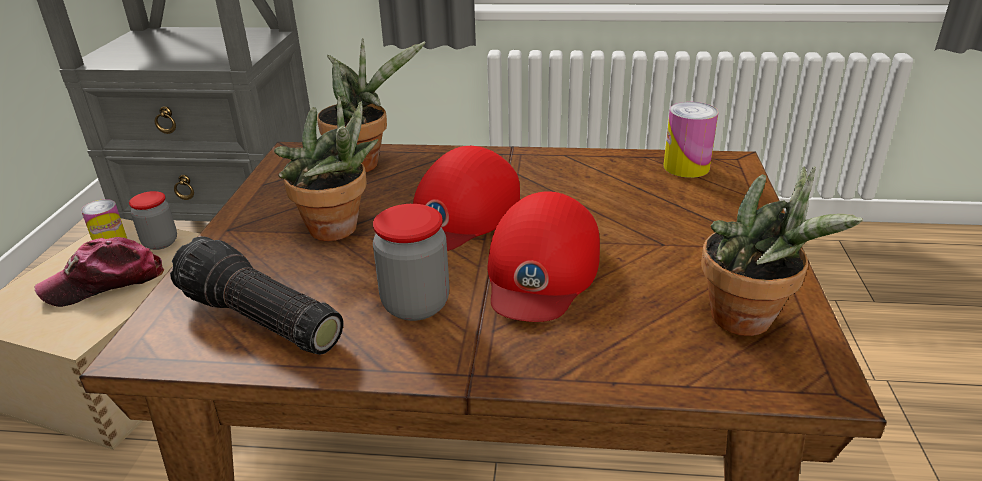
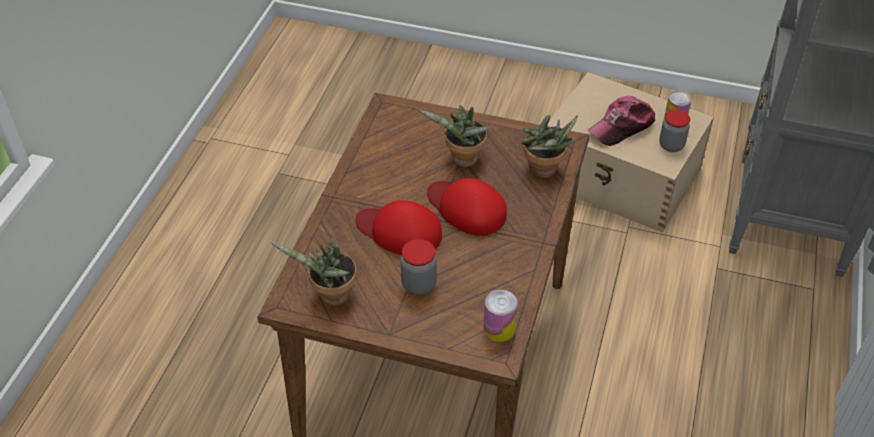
camera: 100 degrees right, 15 degrees up
(105, 282) = (622, 127): cap -> cap turned 105 degrees counterclockwise
(258, 321) = (392, 136): flashlight -> none
(415, 305) = (386, 184): jar -> jar (419, 284)

